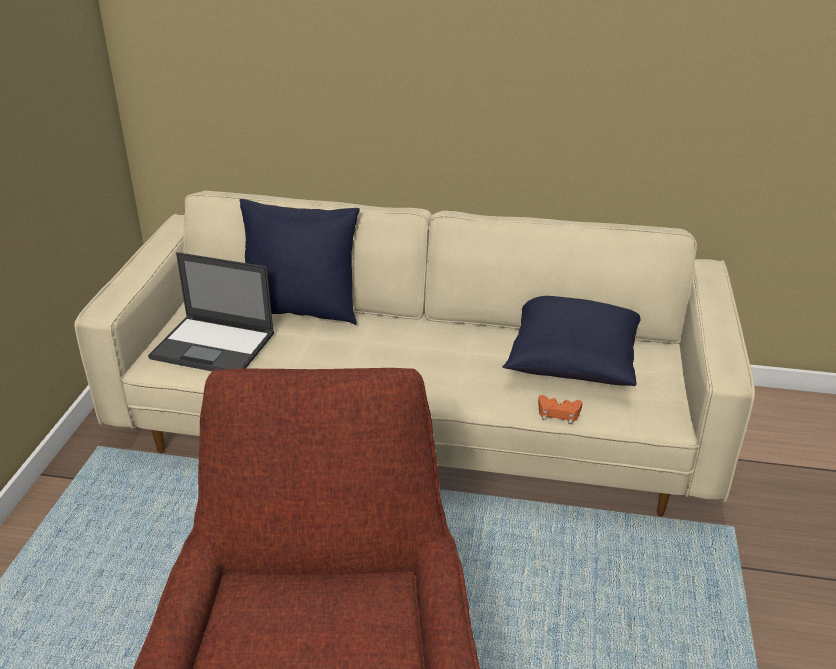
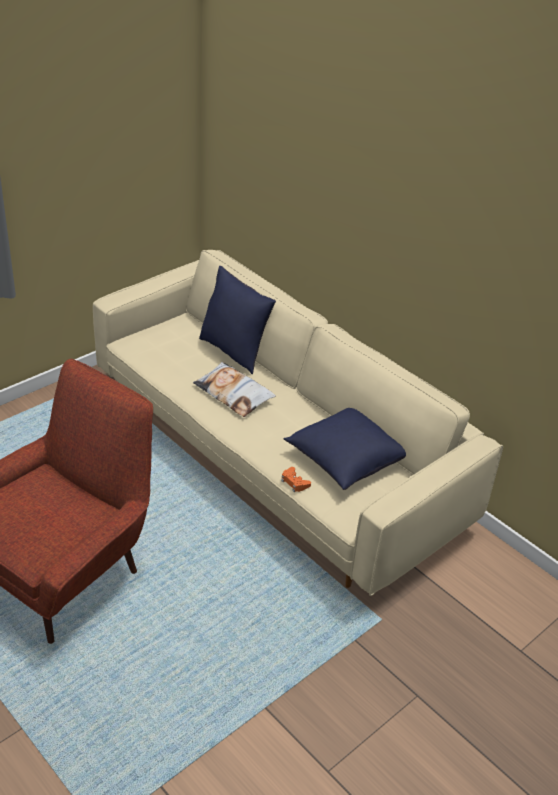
camera: 35 degrees right, 5 degrees up
(214, 346) = (165, 349): laptop -> none
(363, 355) = (234, 394): none -> pillow

